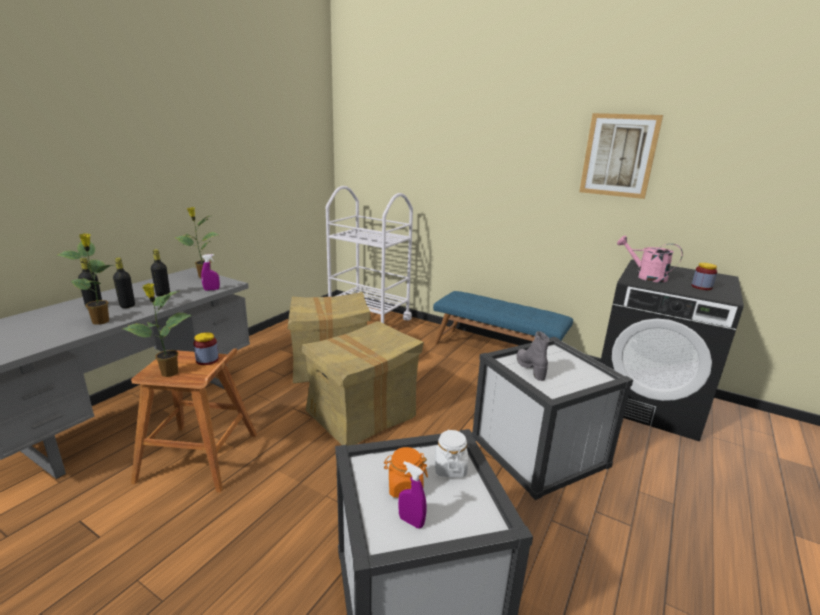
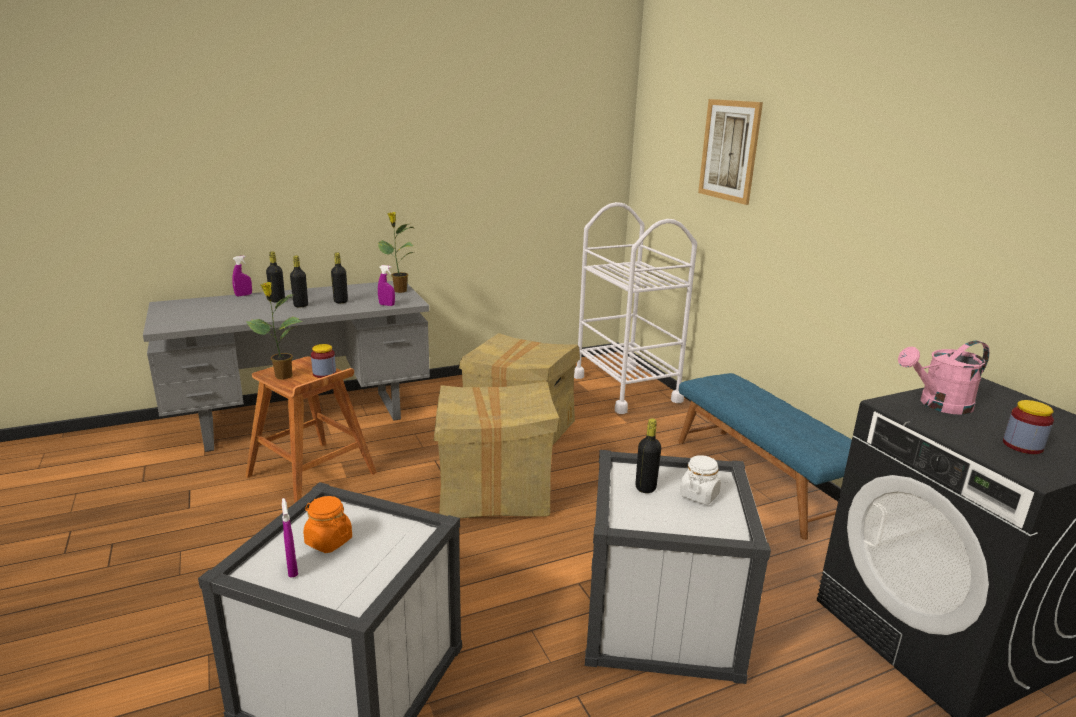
camera: 35 degrees right, 0 degrees up
(44, 309) = (243, 295): none -> purple spray bottle
(101, 321) = (264, 315): potted plant -> none
(450, 467) = (391, 544): white jar -> white jar (699, 495)
(531, 368) = (645, 488): grey boot -> black bottle
(618, 155) = (974, 189): picture -> picture (729, 150)
(645, 276) = (938, 405): pink watering can -> pink watering can turned 90 degrees counterclockwise

